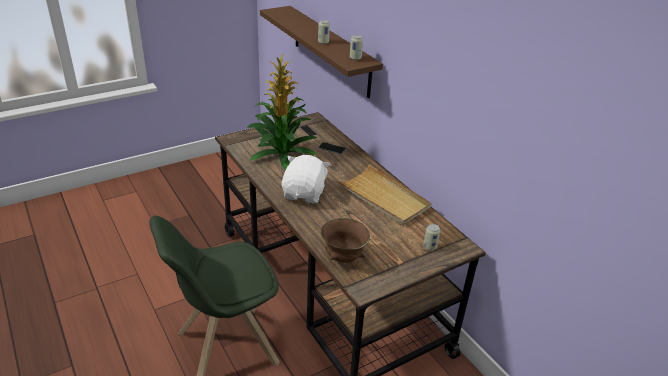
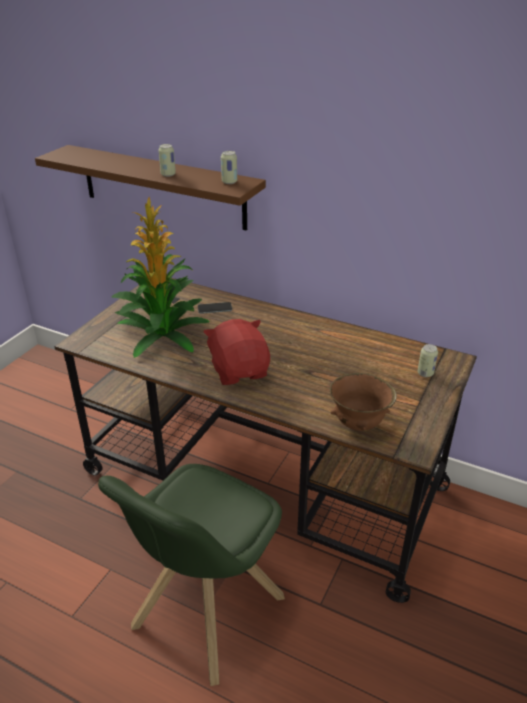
camera: 30 degrees left, 0 degrees up
(305, 193) = (239, 371): white plush toy -> red plush toy
(383, 197) = (326, 340): beige tray -> none

